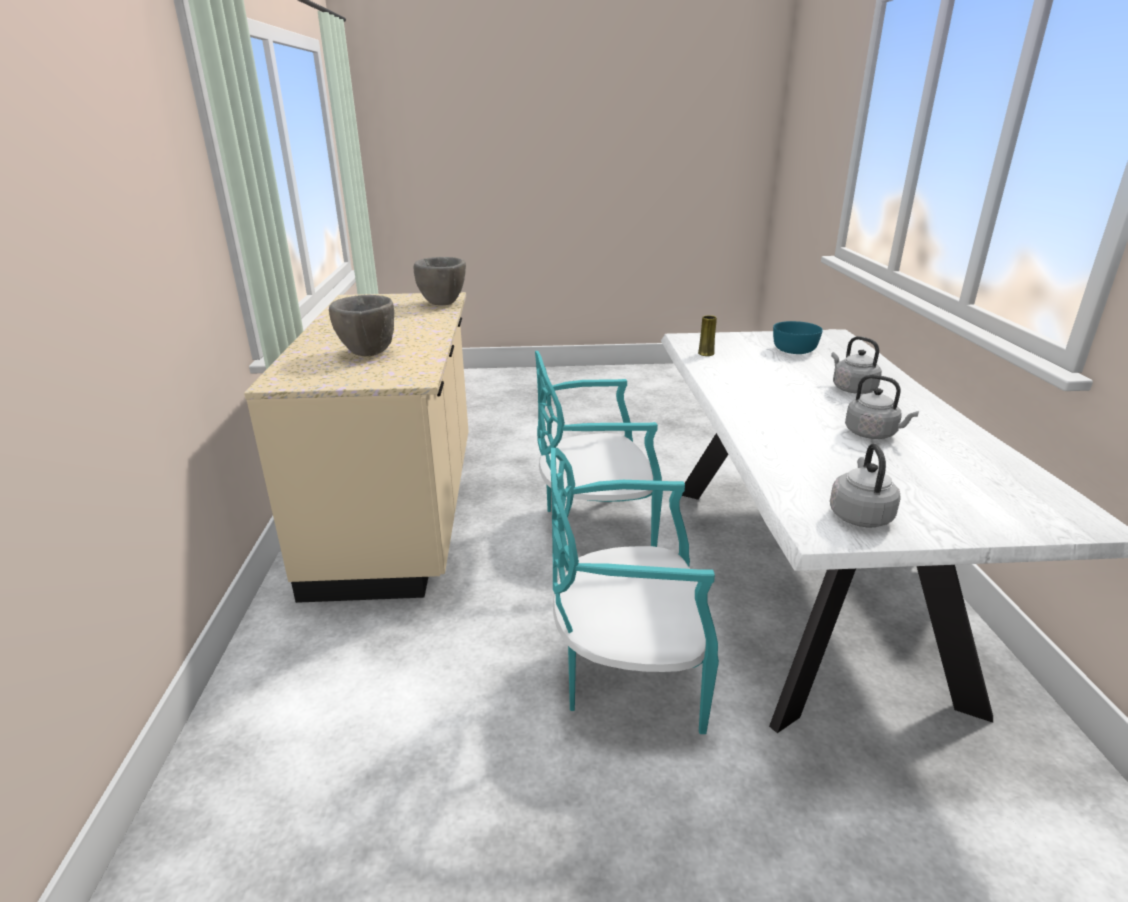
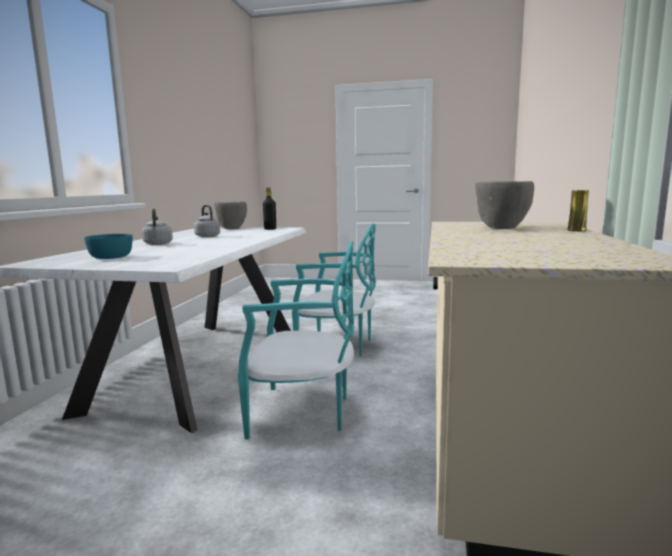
camera: 165 degrees left, 15 degrees down
(443, 304) = (461, 251): grey bowl -> grey bowl (231, 228)
(706, 353) = (189, 257): yellow vase -> yellow vase (576, 230)
(859, 515) = (270, 229): grey kettle -> black bottle

